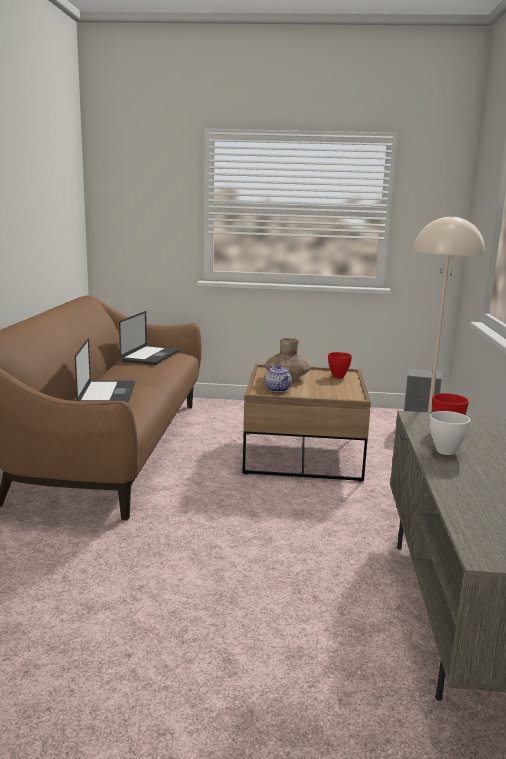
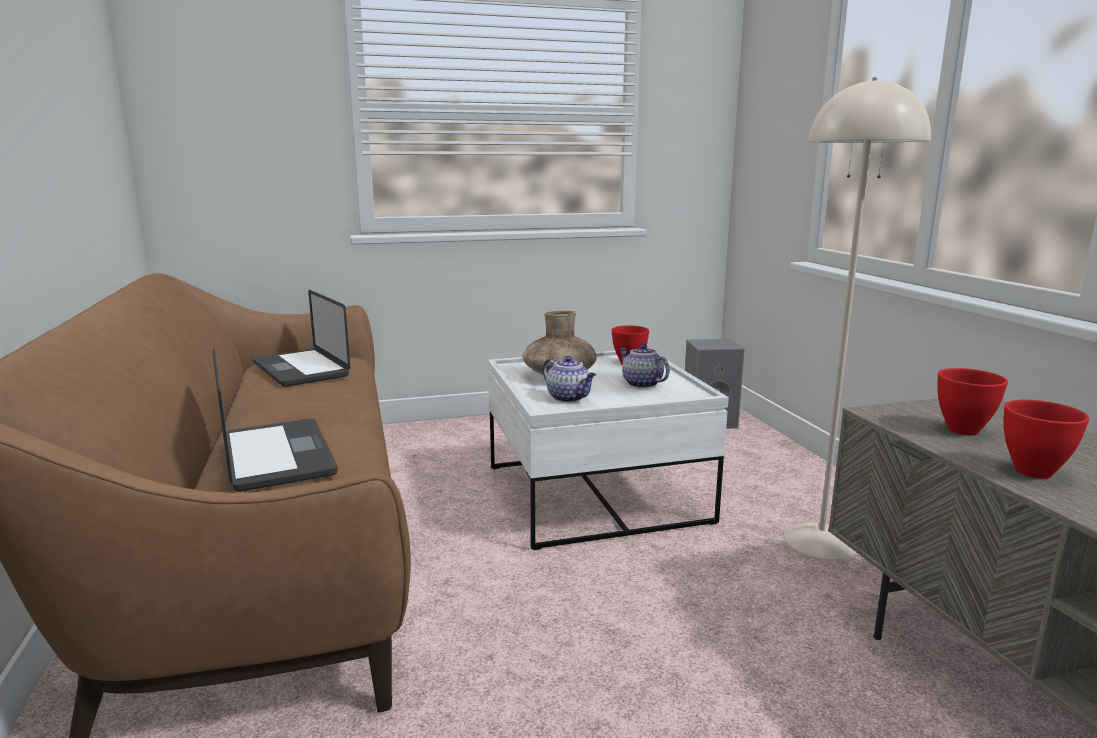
camera: 20 degrees left, 0 degrees up
(150, 356) = (300, 369): laptop -> laptop turned 150 degrees clockwise
(302, 454) = (595, 494): brown coffee table -> white coffee table
(330, 388) = (641, 383): none -> teapot
(444, 451) = (1031, 472): white bowl -> red bowl

